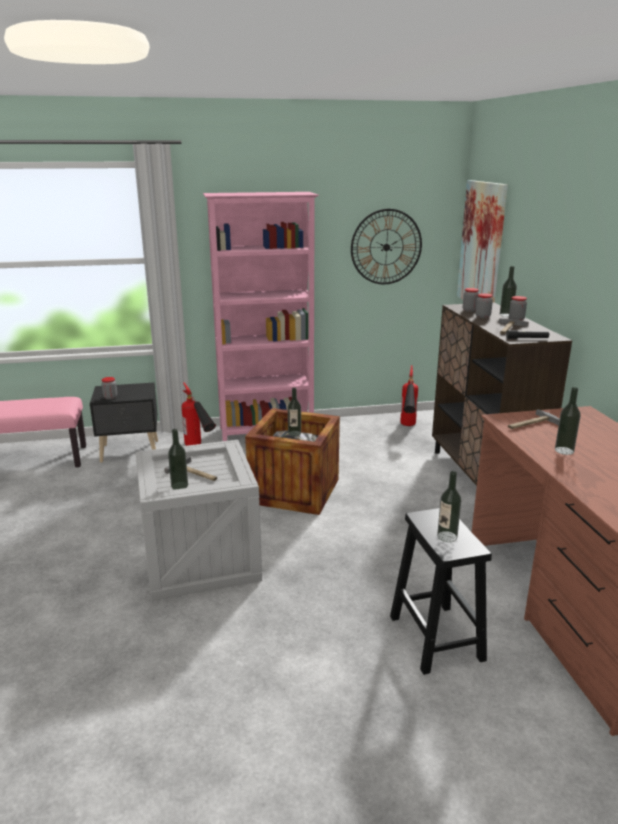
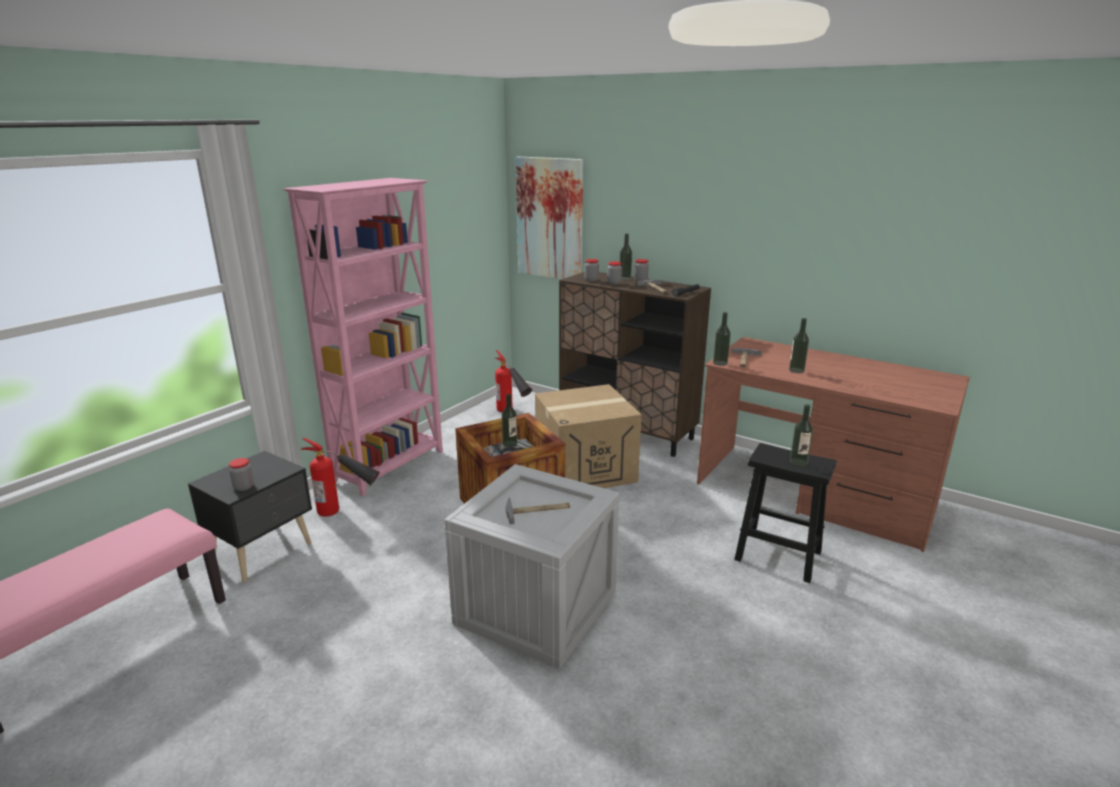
camera: 45 degrees left, 0 degrees up
(179, 486) = (549, 527): bottle -> bottle (720, 363)
(386, 247) = (456, 232): wall clock -> none
(393, 491) = (585, 469): none -> cardboard box

